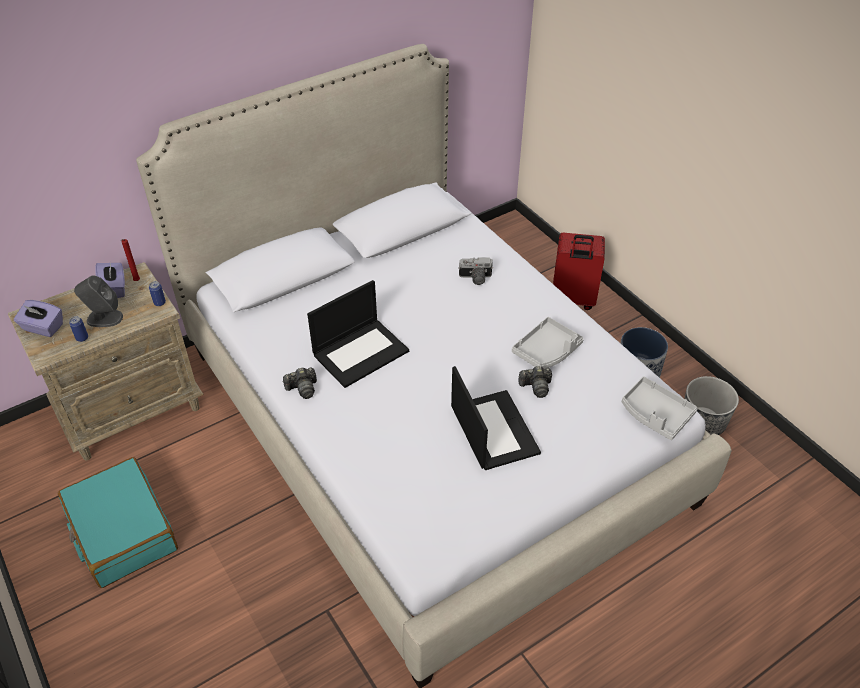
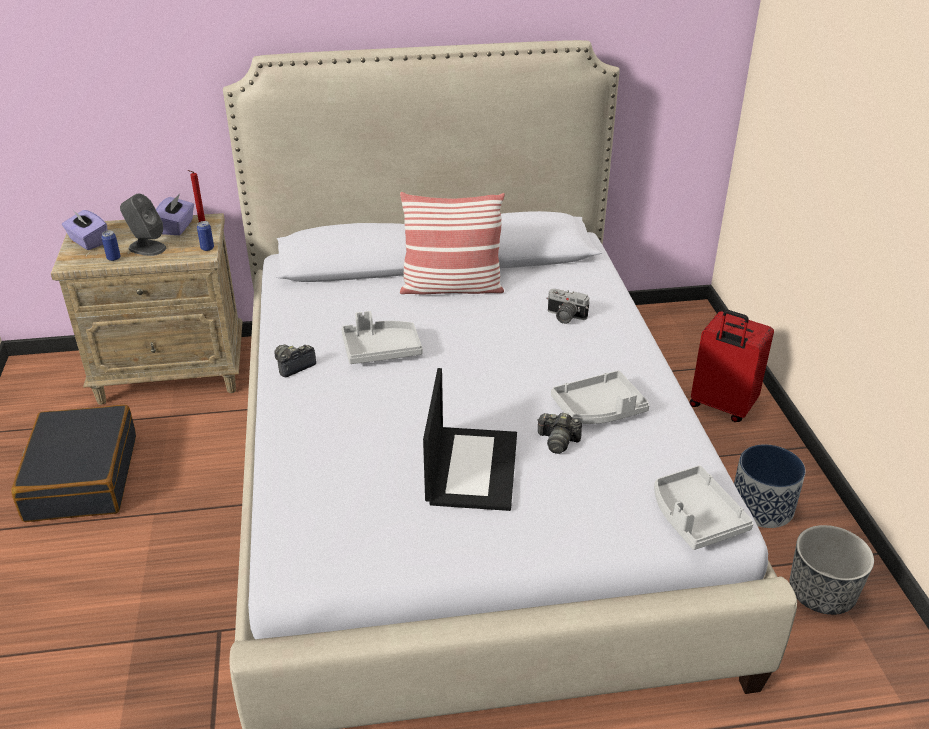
camera: 25 degrees right, 10 degrees down
(121, 531) = (81, 477): turquoise suitcase -> black suitcase
(302, 388) = (293, 366): camera -> camera turned 135 degrees clockwise
(361, 352) = (381, 350): laptop -> grey tray
(374, 276) = (451, 287): none -> pillow

